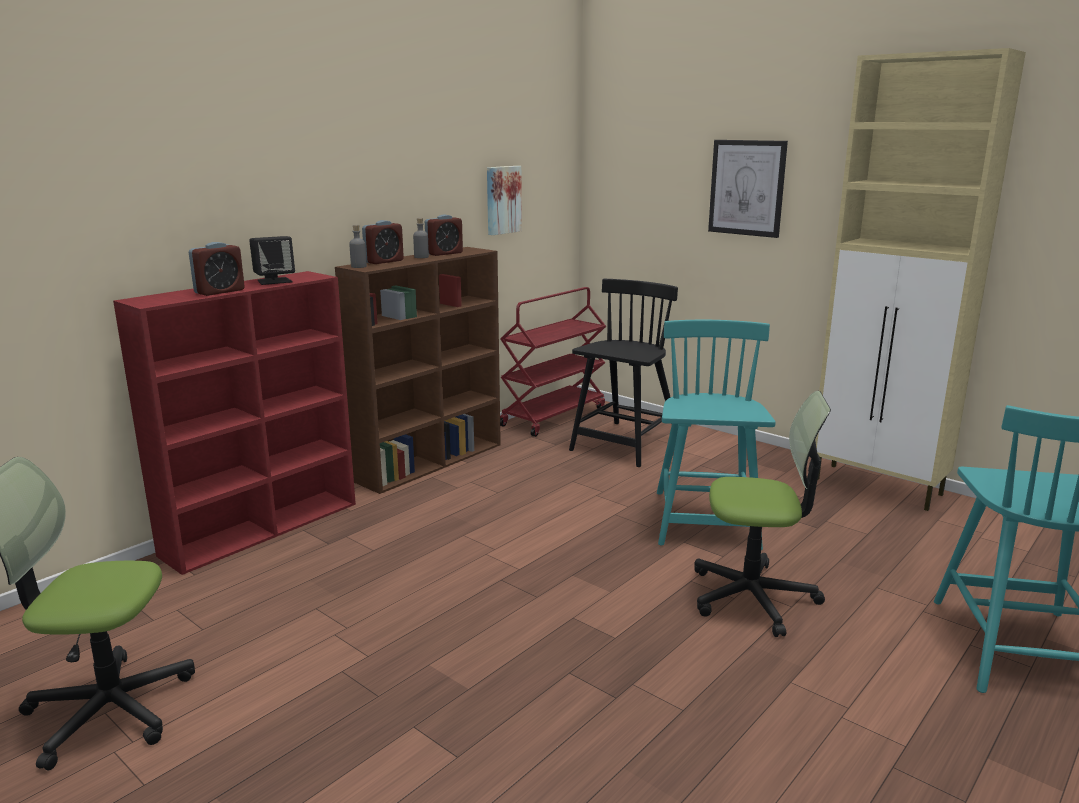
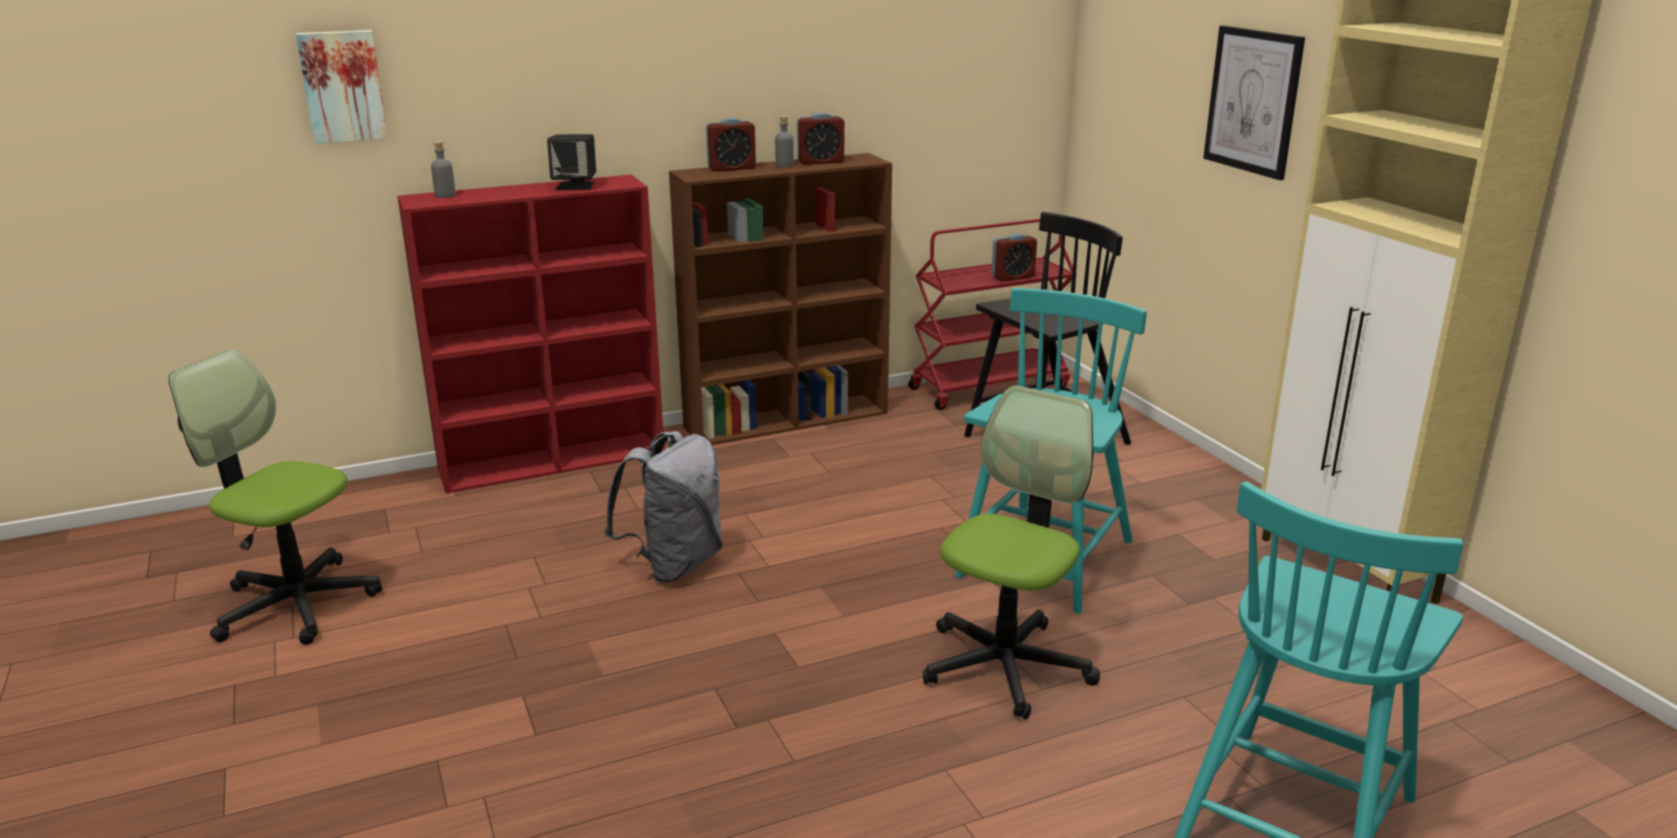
camera: 25 degrees right, 5 degrees up
(219, 291) = (502, 195): alarm clock -> alarm clock (1012, 277)
(358, 266) = (692, 173): grey bottle -> grey bottle (445, 195)
(444, 585) = (674, 564): none -> grey backpack
(502, 200) = (932, 92): picture -> picture (342, 86)
(753, 597) = (1005, 666): office chair -> office chair turned 90 degrees counterclockwise

